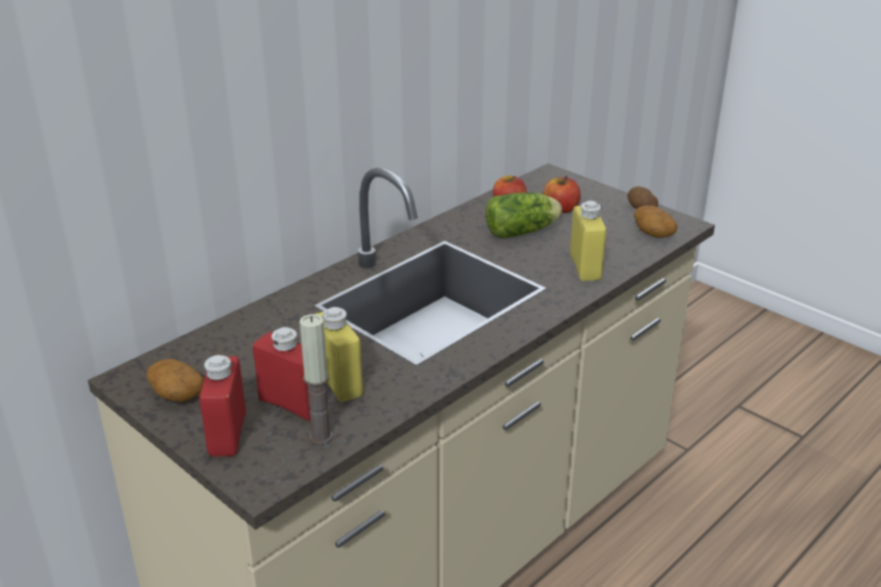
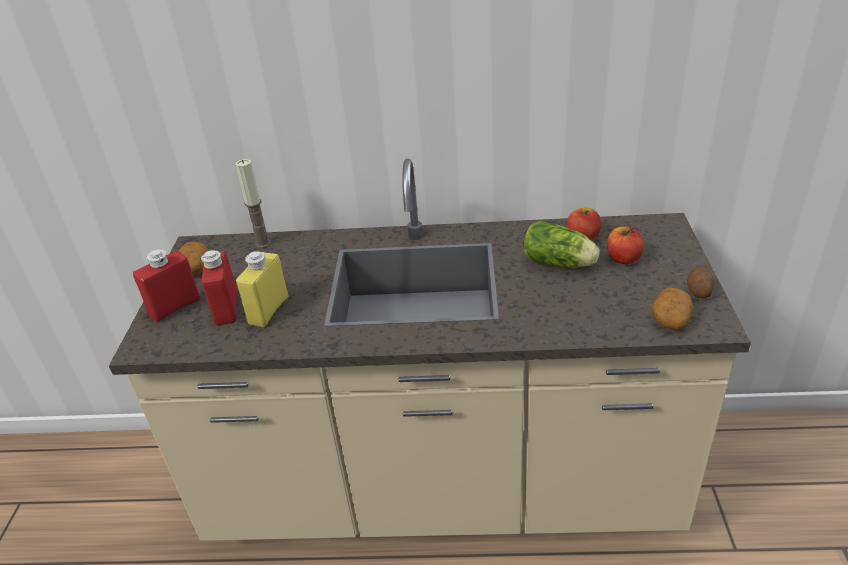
camera: 50 degrees right, 5 degrees up
(321, 436) = (206, 339): candle -> candle (263, 243)
(585, 267) = (557, 318): yellow bottle -> none

